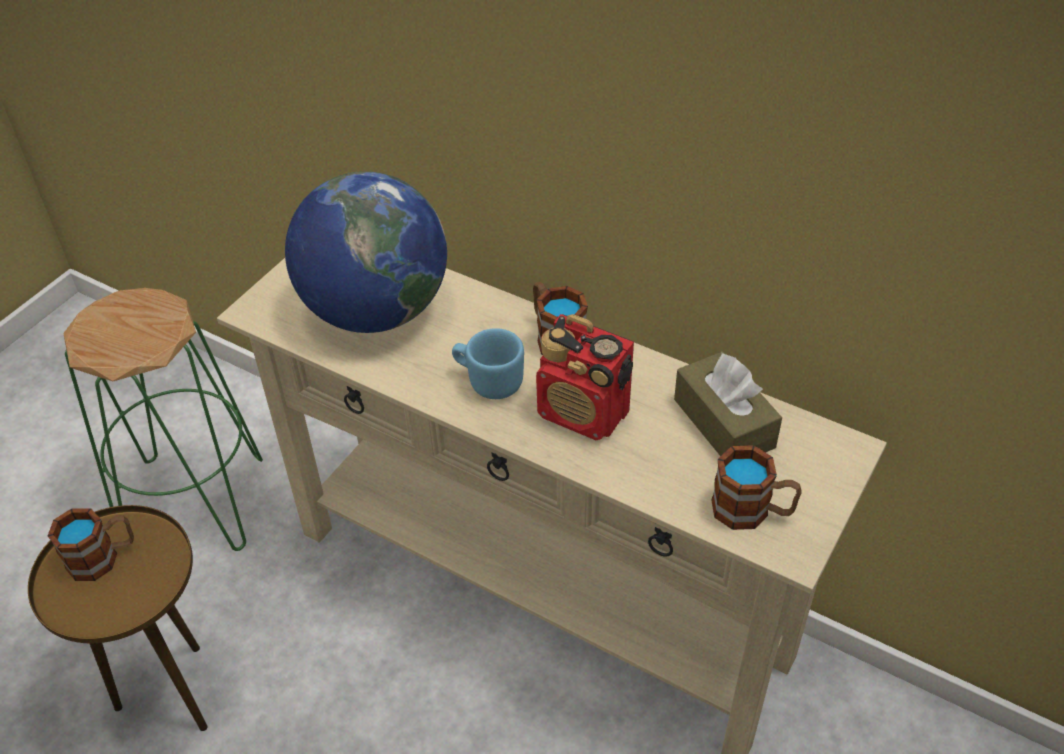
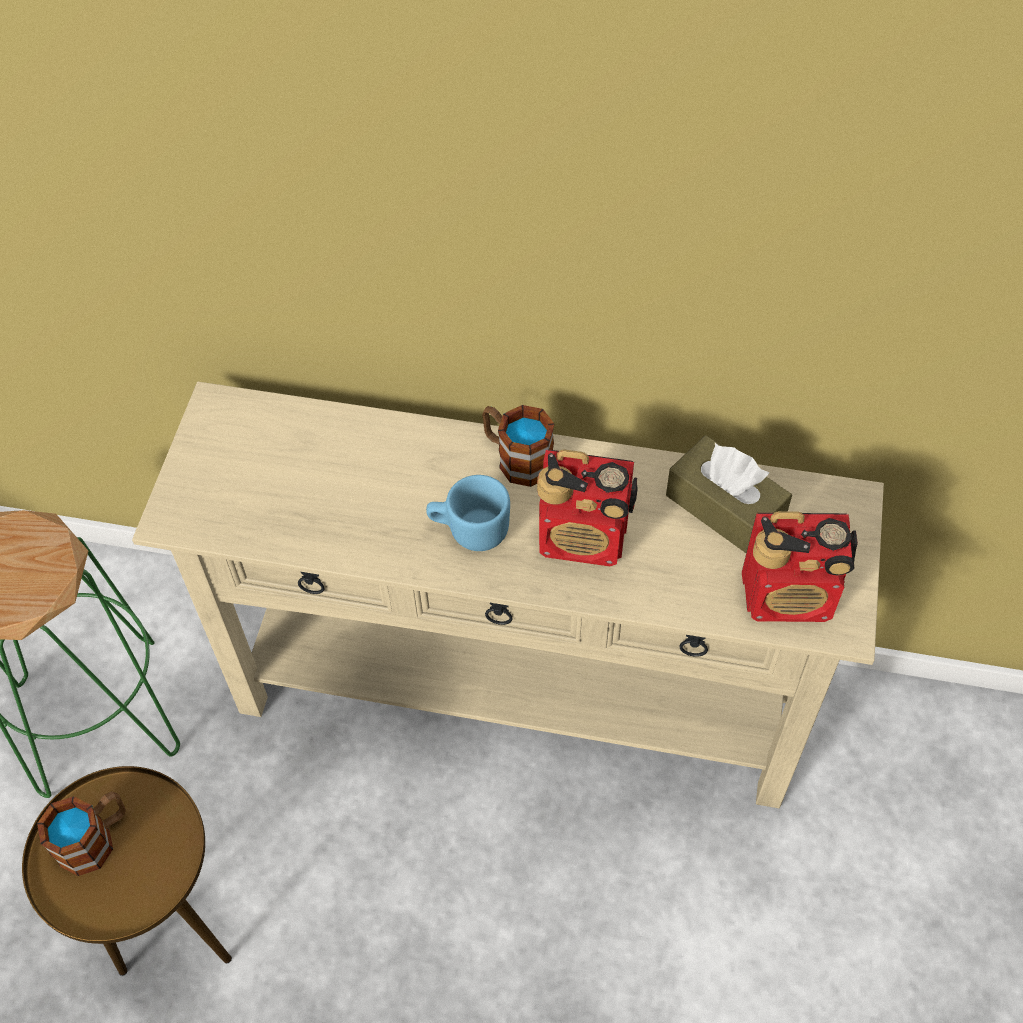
camera: 20 degrees left, 10 degrees up
(375, 311) = (309, 480): globe -> none
(752, 511) = (789, 596): mug -> radio

